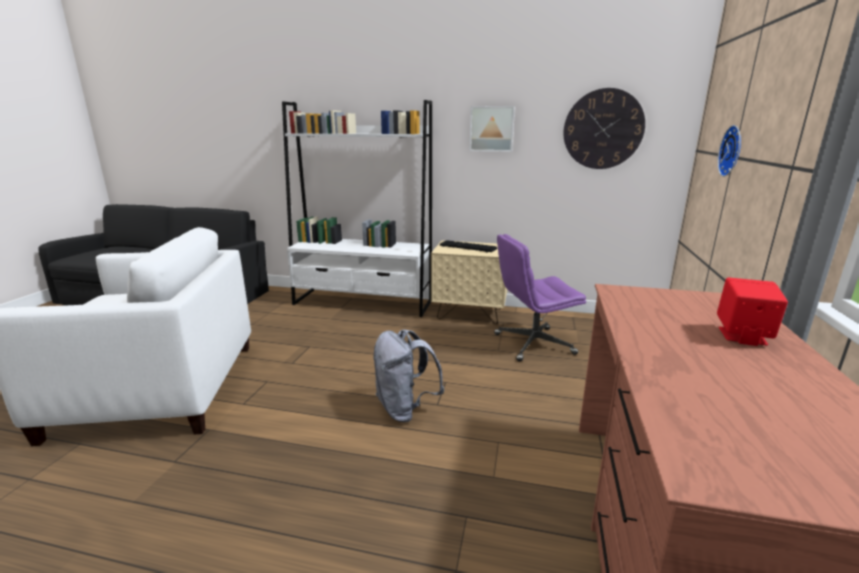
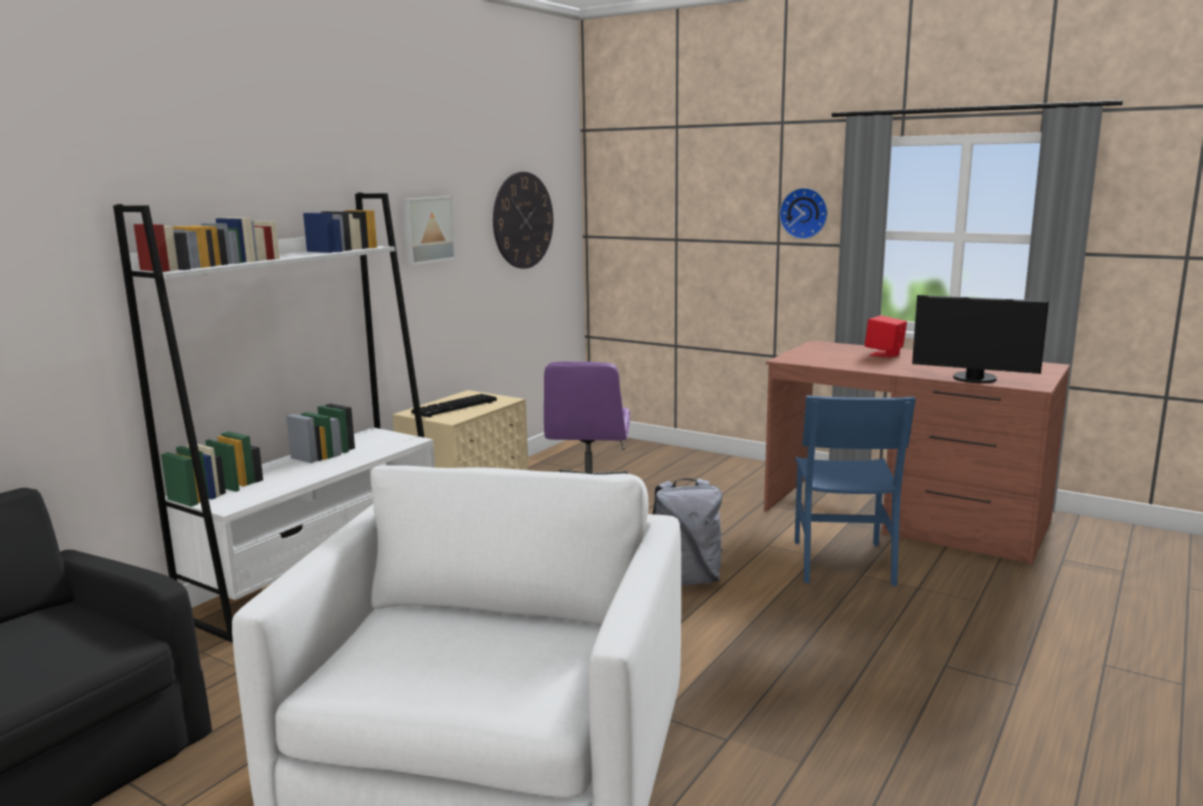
camera: 70 degrees left, 5 degrees down
(489, 498) = (842, 562): none -> blue chair
(670, 407) = (974, 379): none -> monitor
(733, 151) = (678, 234): wall clock -> wall clock (804, 213)

